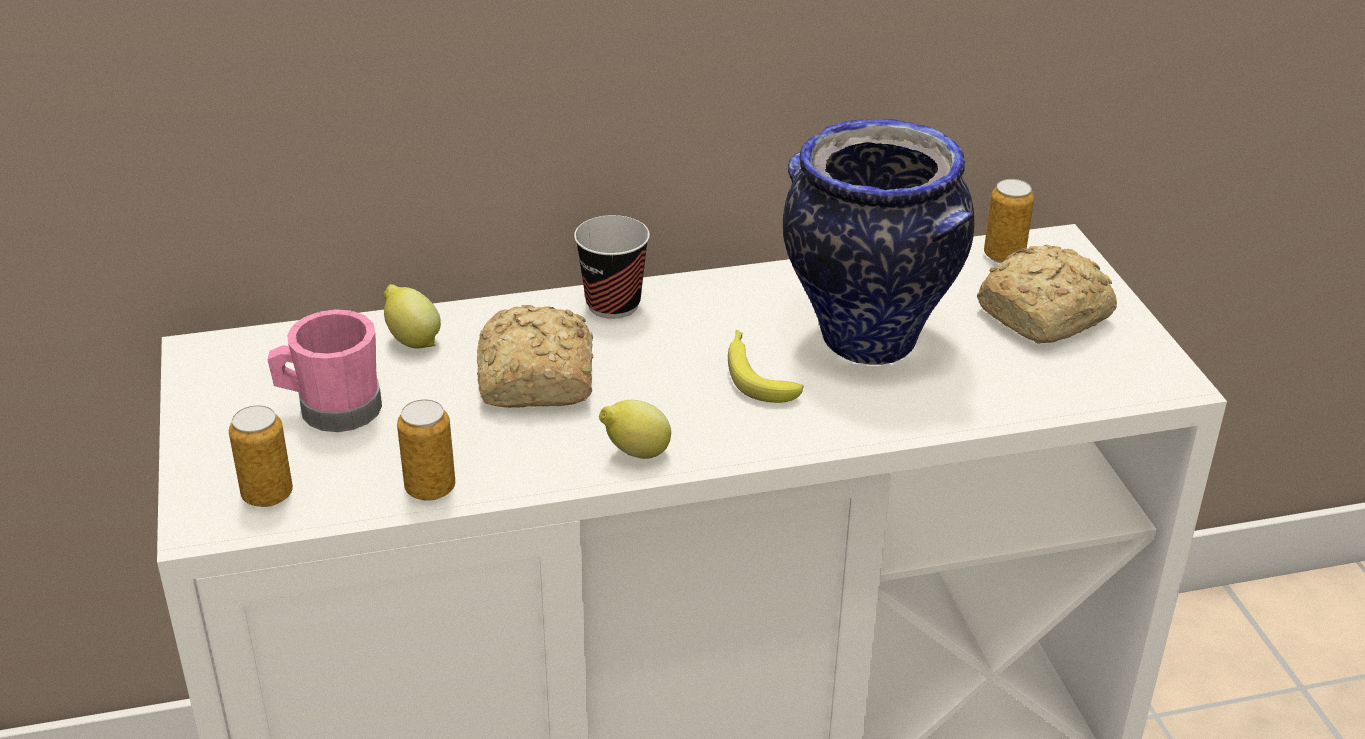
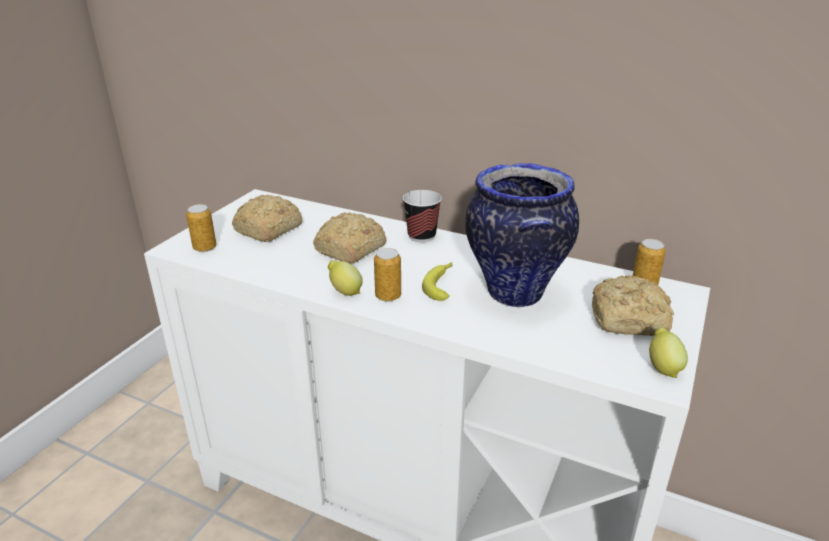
camera: 40 degrees right, 5 degrees down
(331, 409) = (266, 230): pink mug -> bread
(412, 340) = (328, 219): lemon -> lemon (662, 368)
(430, 488) = (255, 269): can -> can (388, 296)

